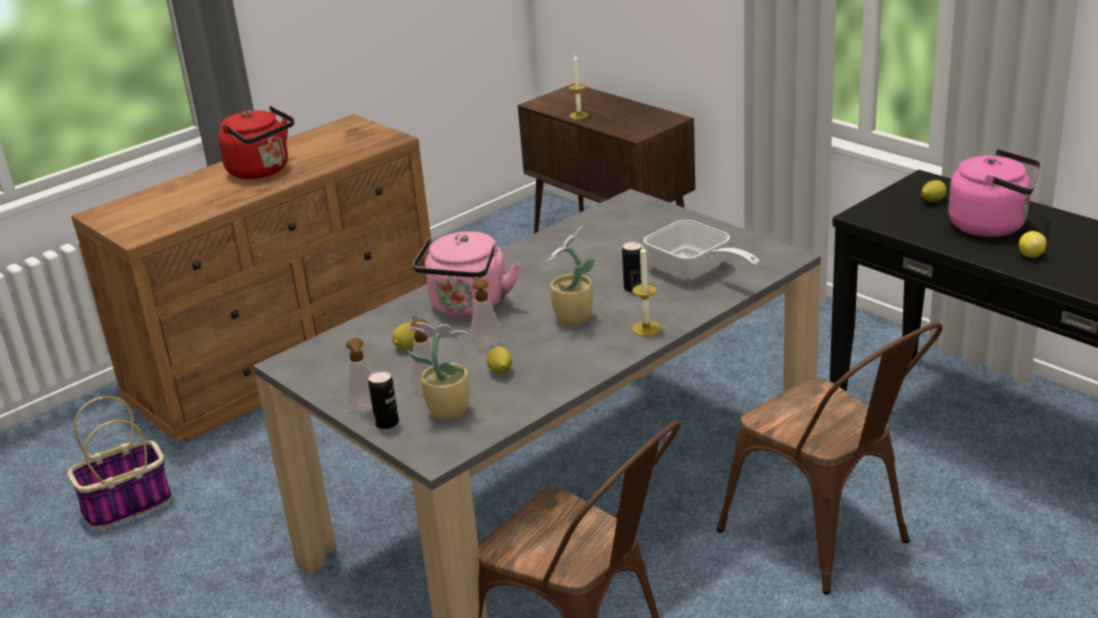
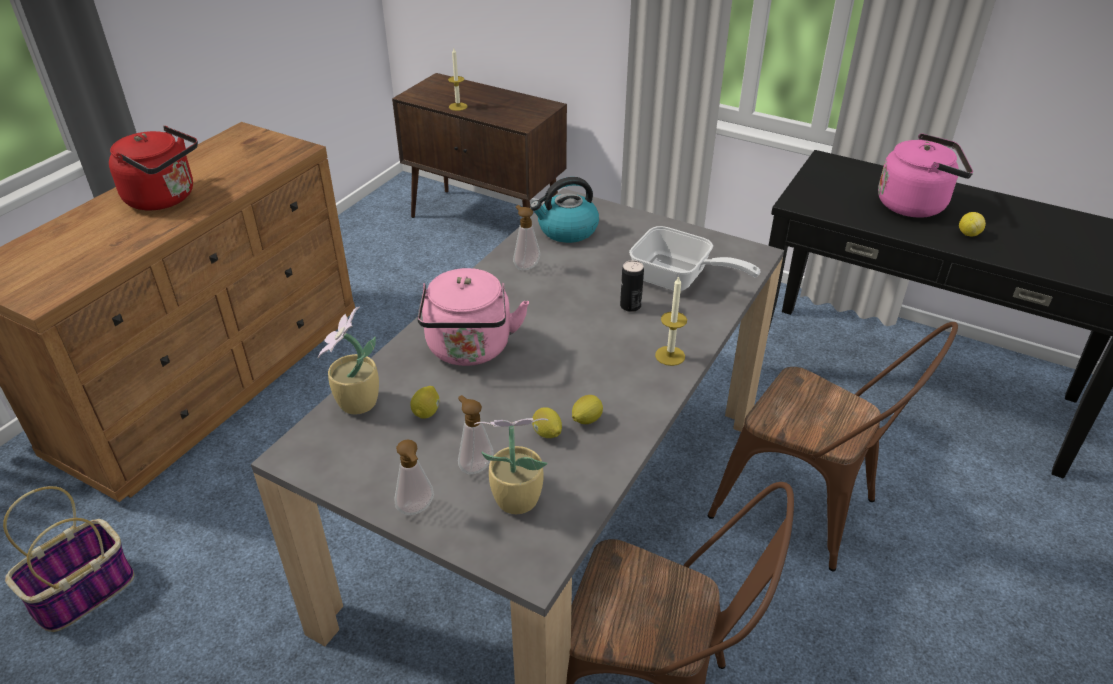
camera: 20 degrees left, 10 degrees up
(387, 423) = (452, 528): can -> none
(486, 344) = (513, 398): soap dispenser -> soap dispenser (525, 266)
(572, 319) = (588, 353): potted plant -> potted plant (357, 404)
(612, 224) = (567, 230): none -> kettle
(932, 201) = (848, 182): lemon -> lemon (586, 420)

